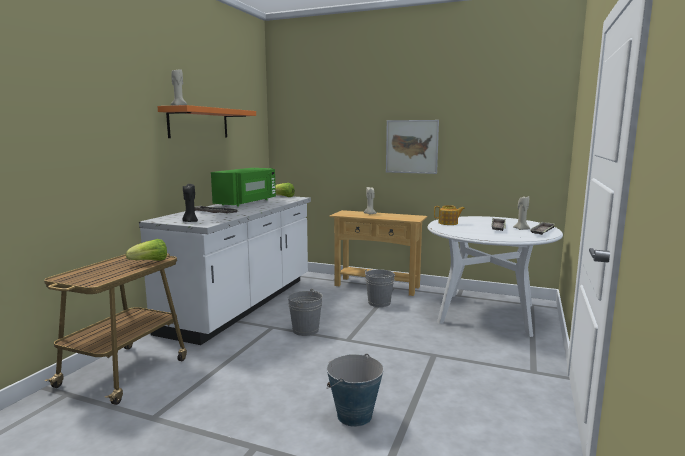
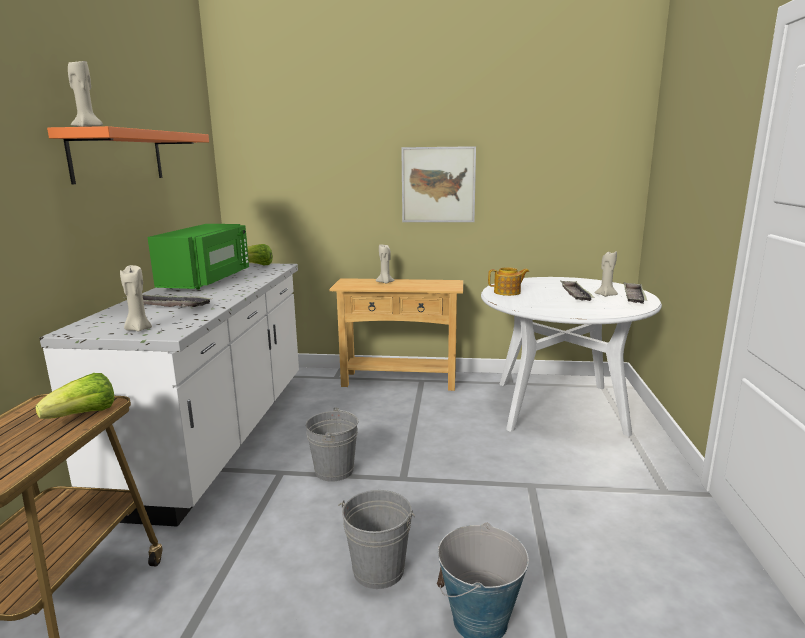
camera: 15 degrees left, 5 degrees up
(190, 221) = (138, 329): black candle -> beige candle
(379, 303) = (415, 408): grey bucket -> grey bucket (378, 570)

